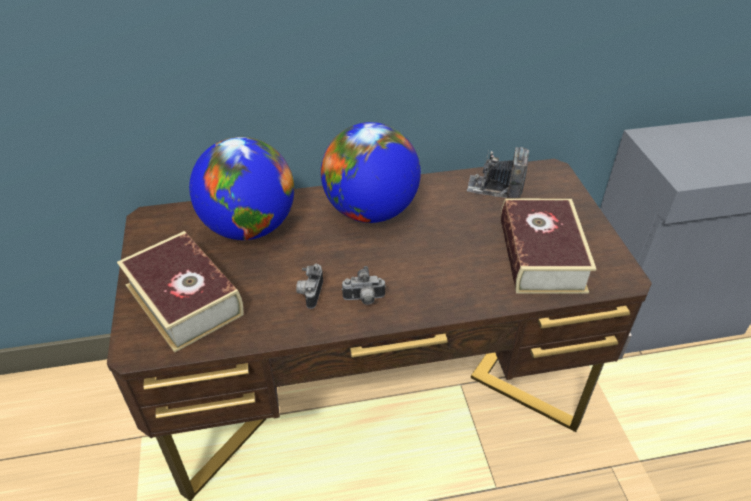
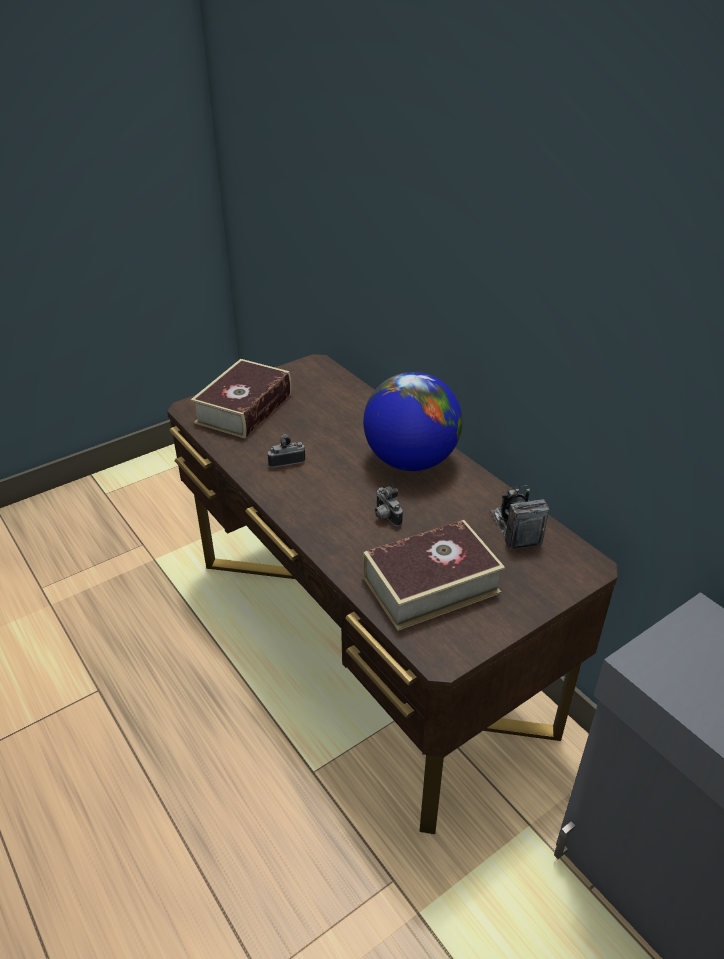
camera: 65 degrees right, 5 degrees down
(249, 227) = (340, 408): globe -> none
(364, 299) = (296, 490): camera -> camera (385, 516)

